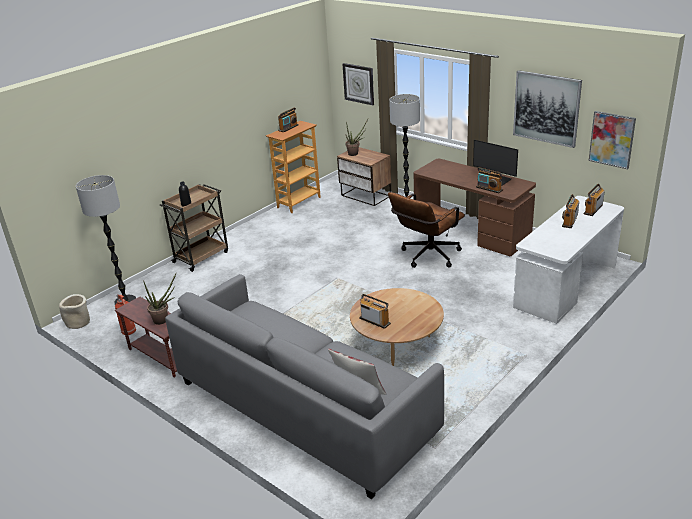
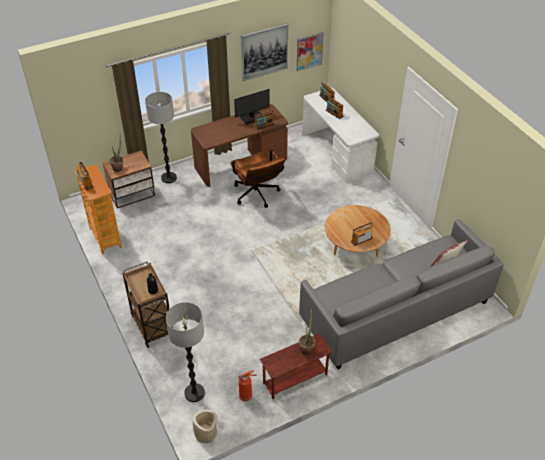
camera: 70 degrees left, 15 degrees up
(359, 83) = (87, 109): wall clock -> none

